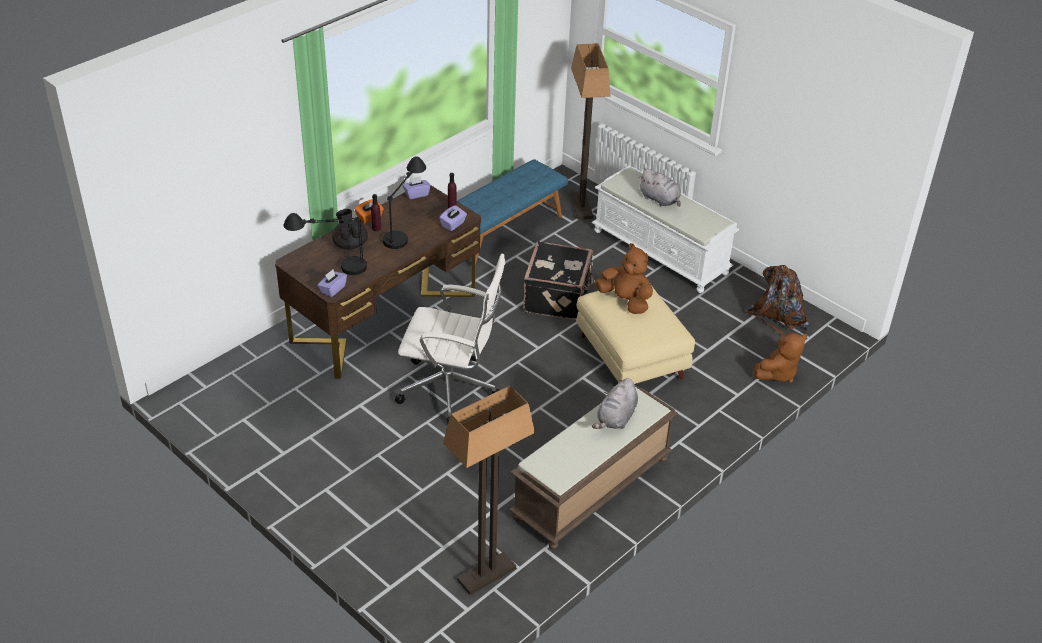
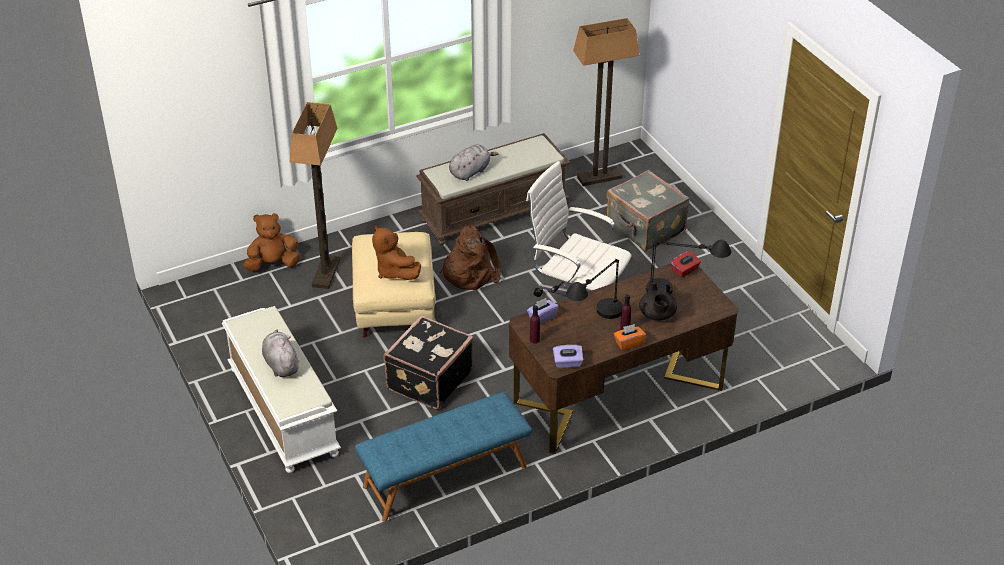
camera: 160 degrees left, 0 degrees up
(332, 289) = (685, 270): purple tissue box -> red tissue box
(407, 506) = (645, 229): none -> grey suitcase
(581, 207) = (330, 494): floor lamp -> floor lamp (326, 273)
(780, 318) = (223, 312): brown backpack -> brown backpack (469, 272)

